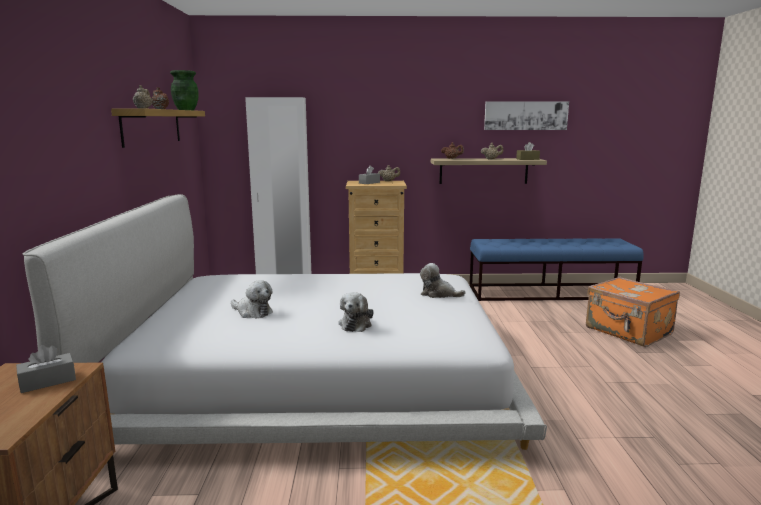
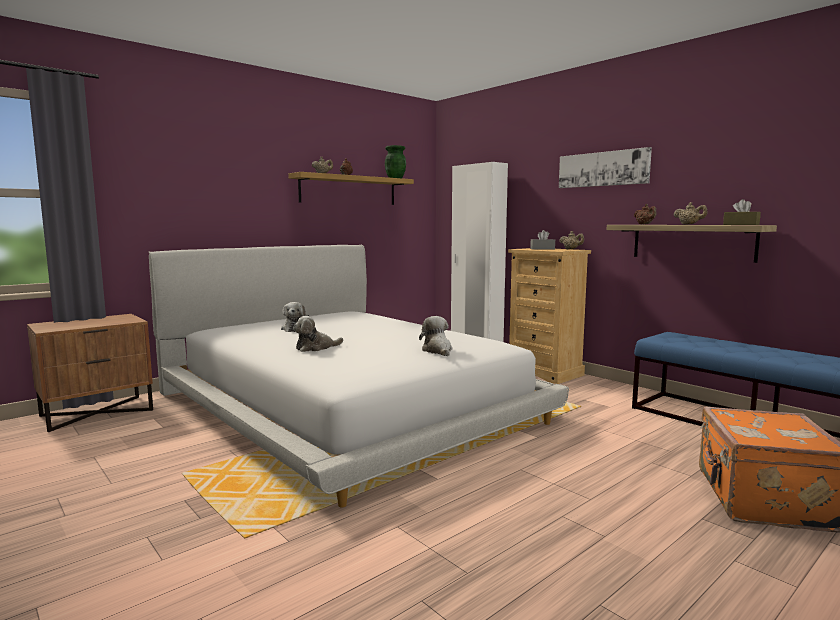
camera: 50 degrees right, 5 degrees down
(48, 381) = (113, 321): grey tissue box -> none
(525, 115) = (758, 163): picture -> picture (603, 169)

